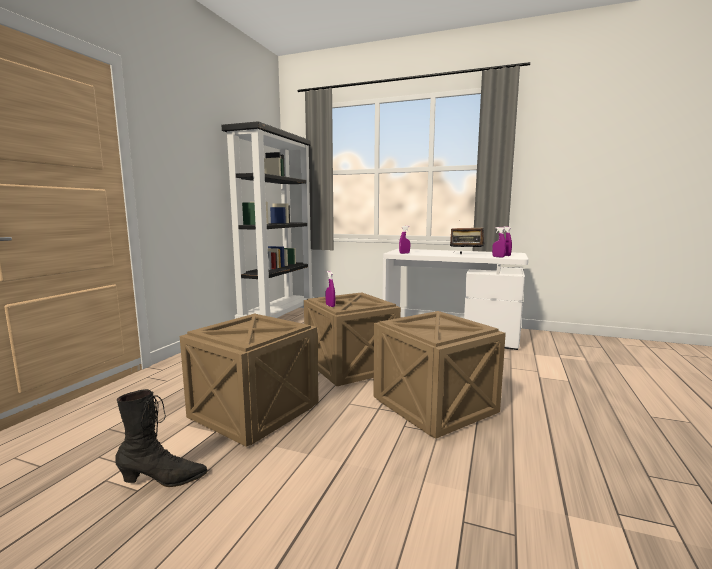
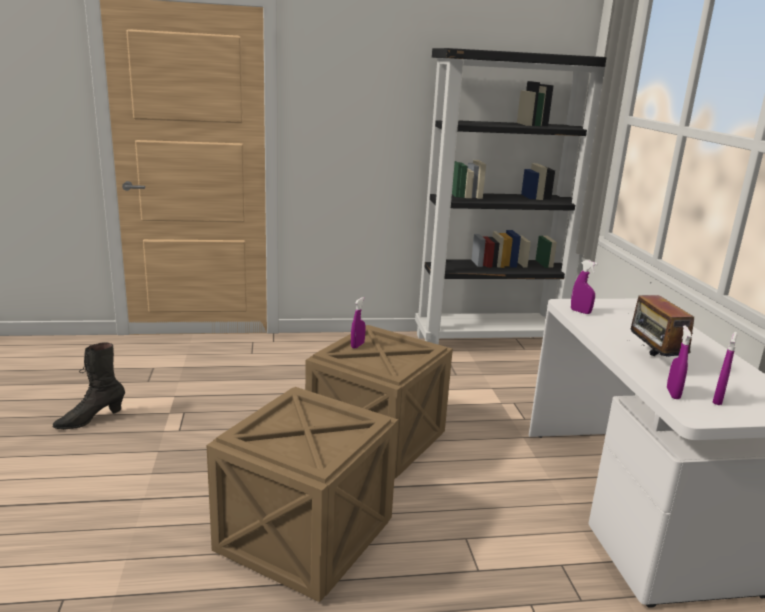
camera: 60 degrees right, 10 degrees up
(163, 479) = (90, 419): black boot -> black boot turned 90 degrees clockwise
(253, 413) = (214, 418): crate -> none

